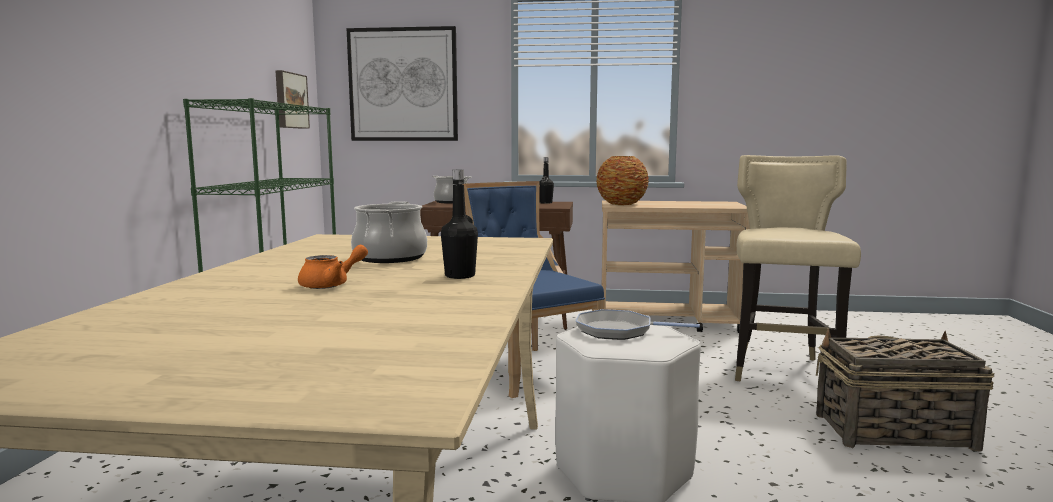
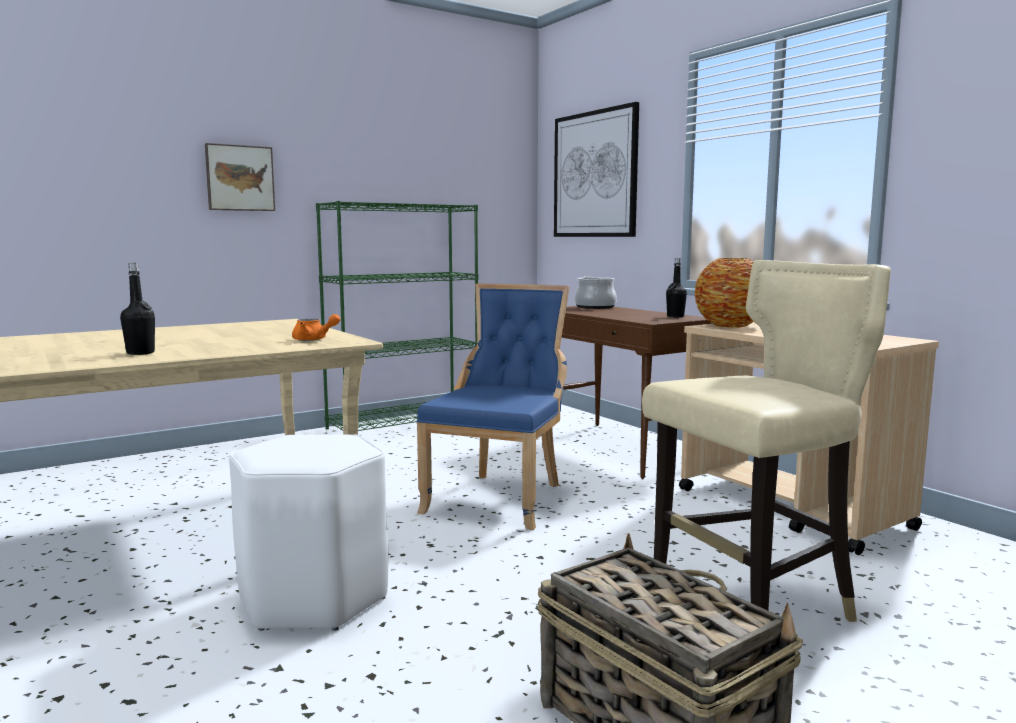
camera: 50 degrees right, 0 degrees up
(290, 100) = (483, 198): picture -> picture (239, 178)
(331, 285) = (81, 345): orange teapot -> orange teapot (313, 340)
(390, 258) = (204, 337): cooking pot -> none
(619, 331) = (317, 444): frying pan -> none

